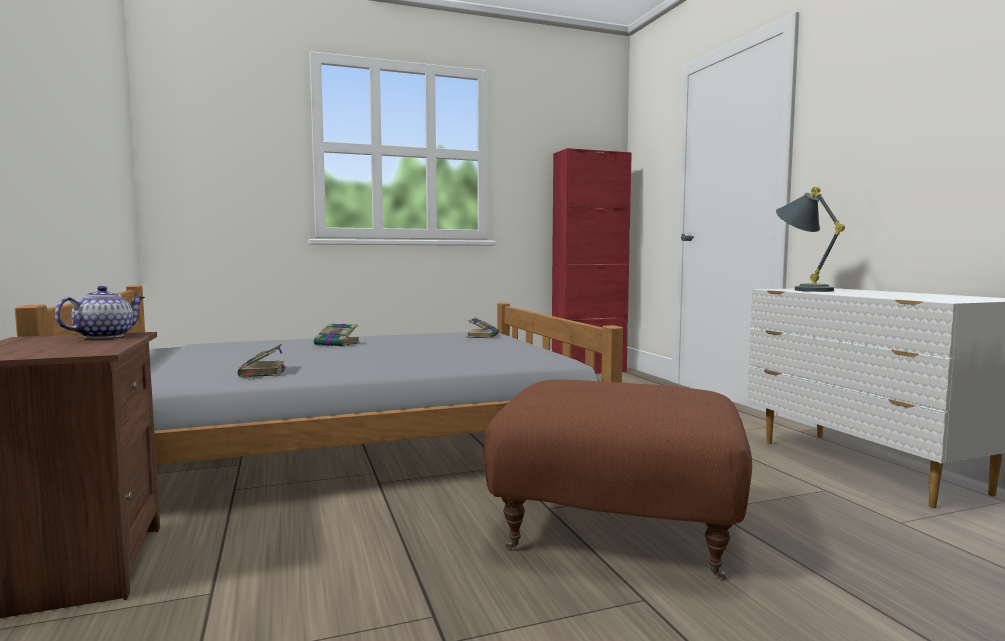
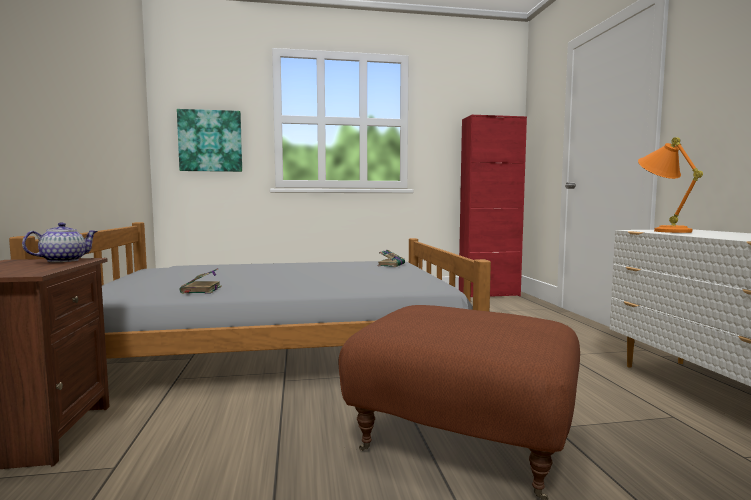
camera: 10 degrees right, 0 degrees up
(224, 174) = (210, 141): none -> picture
(338, 344) = (276, 268): book -> none
(802, 290) = (662, 231): grey table lamp -> orange table lamp

